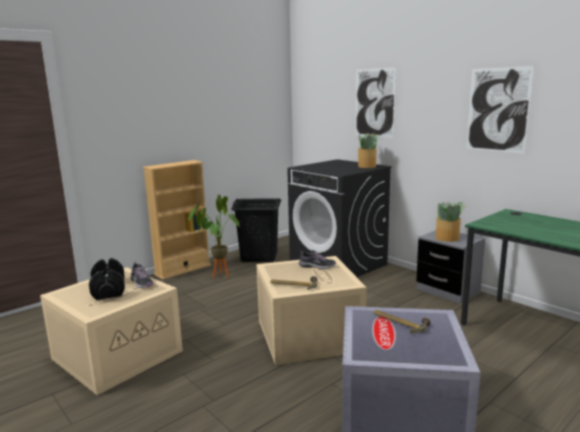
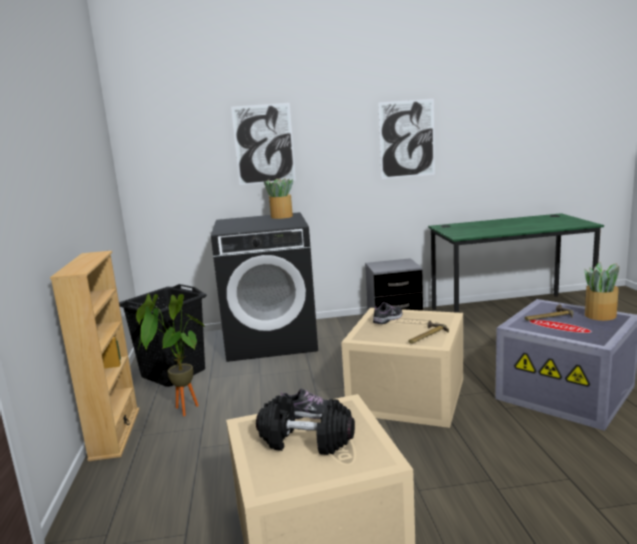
camera: 55 degrees left, 0 degrees up
(447, 238) = (394, 266): potted plant -> potted plant (601, 315)

